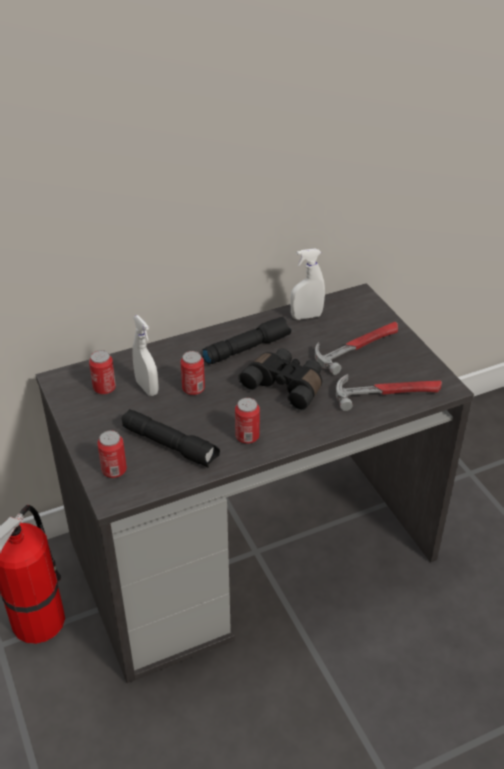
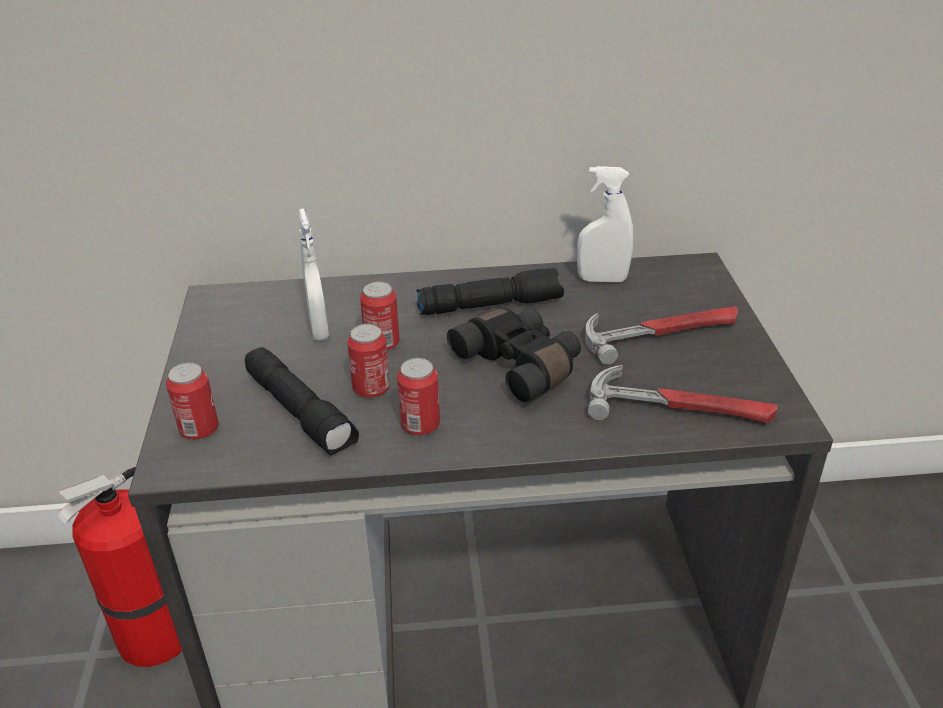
camera: 20 degrees right, 5 degrees down
(104, 388) = (262, 319): can -> can (371, 389)

